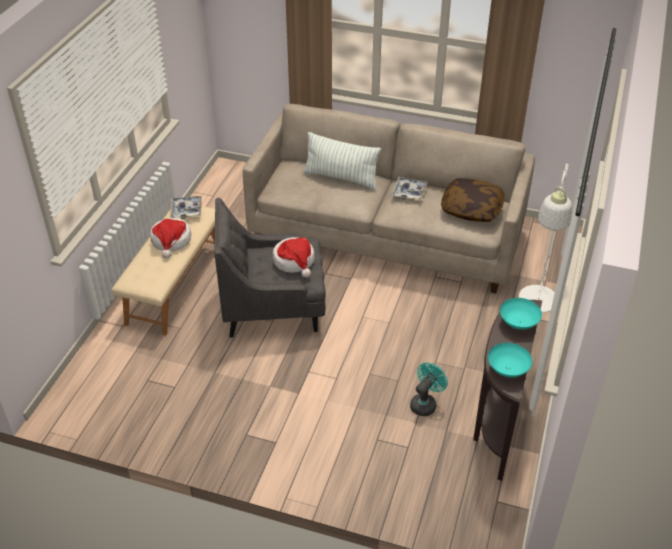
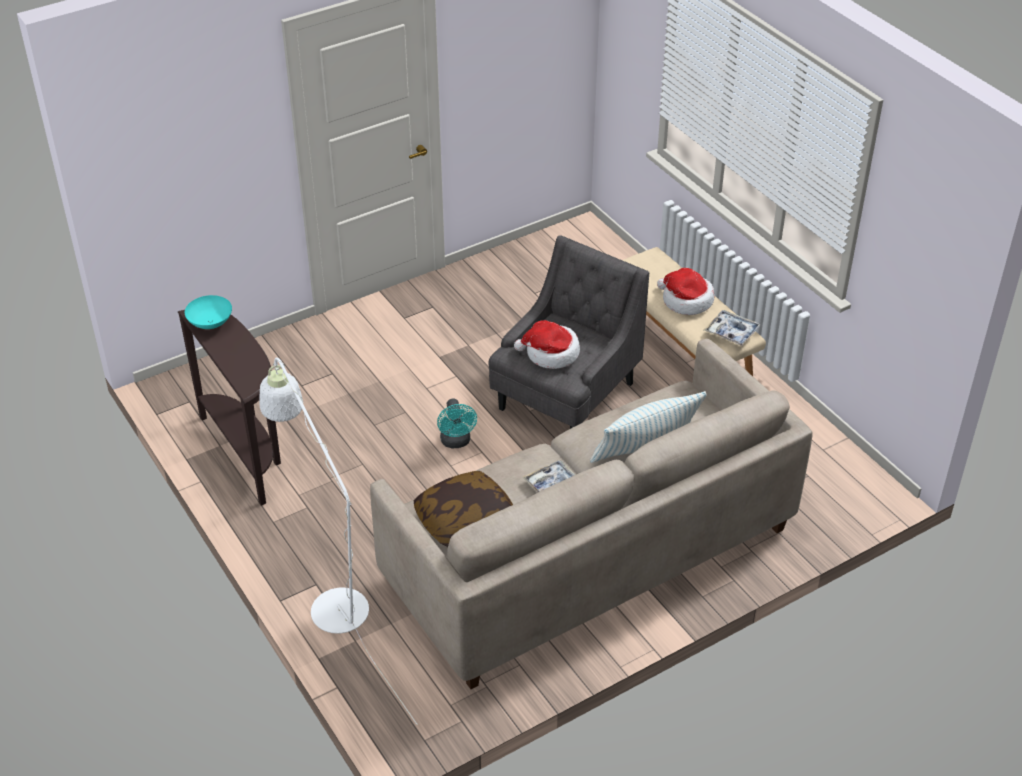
camera: 130 degrees right, 0 degrees up
(425, 403) = (328, 425): turquoise fan -> turquoise fan (456, 442)
(518, 322) = (242, 365): turquoise bowl -> none

